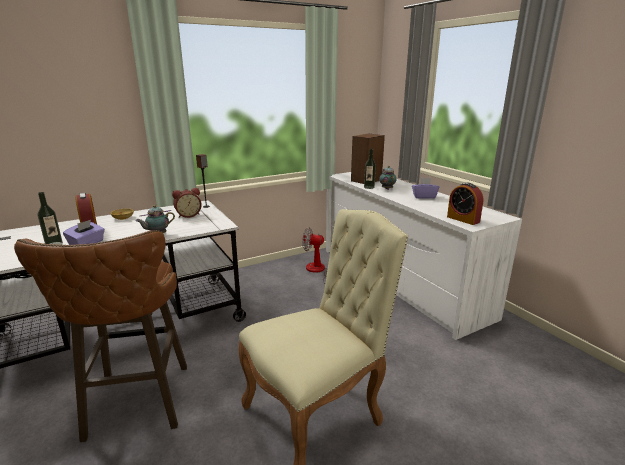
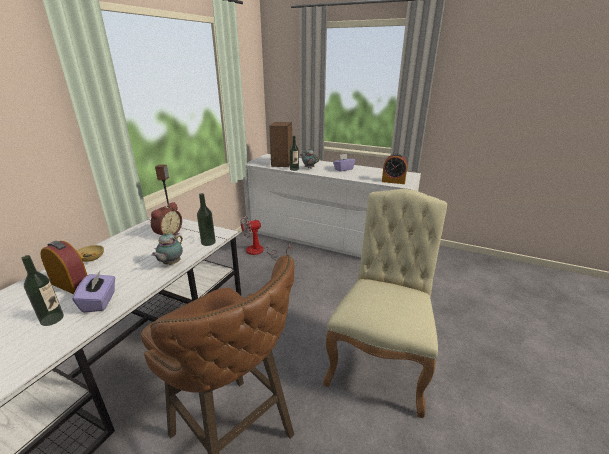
camera: 35 degrees left, 5 degrees up
(203, 228) = (208, 242): none -> bottle

